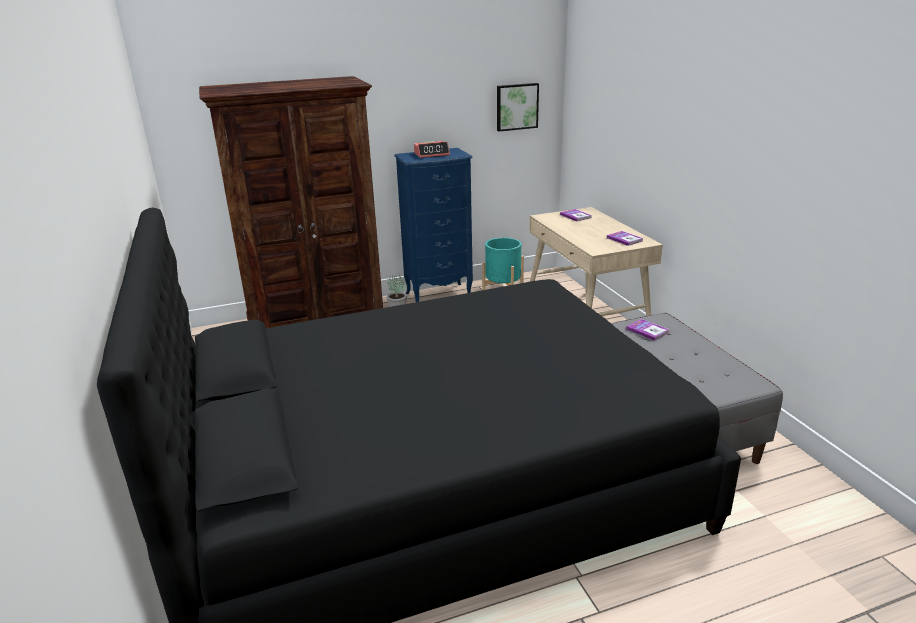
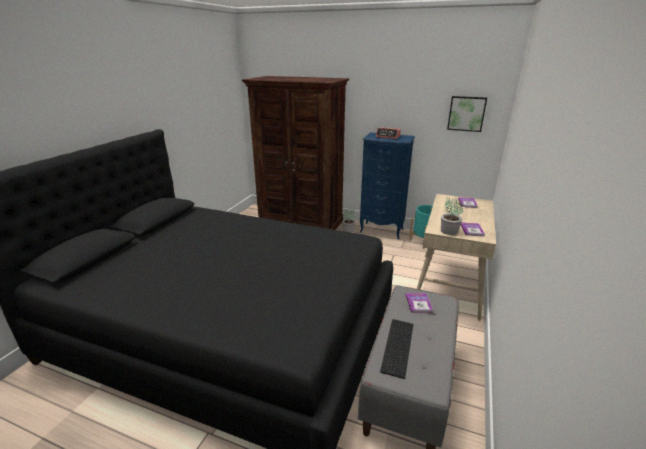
camera: 40 degrees right, 0 degrees up
(609, 247) = (448, 231): none -> potted plant
(687, 370) = (396, 346): none -> keyboard

